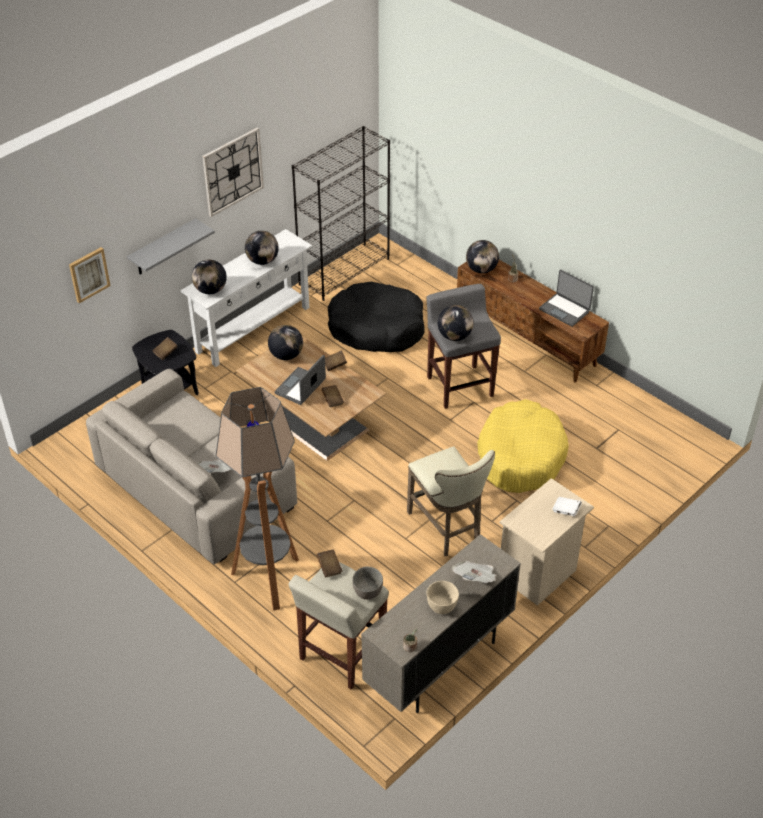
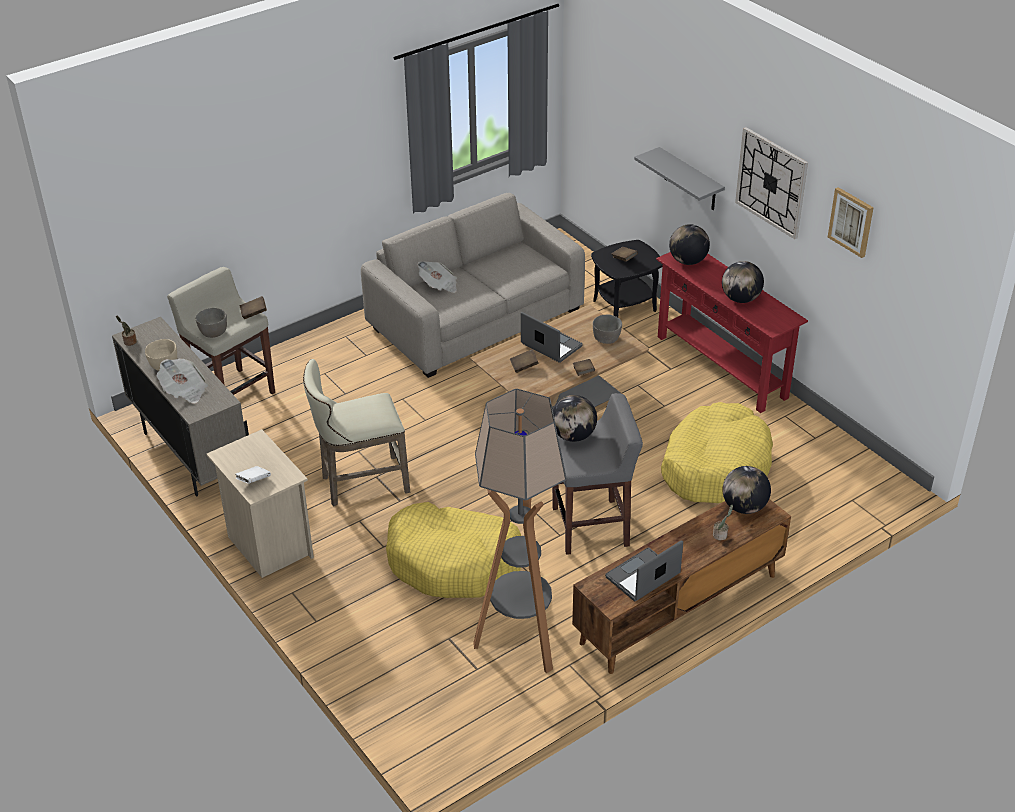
camera: 100 degrees right, 5 degrees down
(89, 274) = (627, 124): picture -> picture (851, 222)
(252, 329) = (722, 366): white console table -> red console table
(268, 579) = (340, 356): floor lamp -> floor lamp (521, 642)
(286, 355) = (607, 339): globe -> grey bowl
(344, 271) = (836, 449): black bookcase -> none
(376, 328) = (715, 466): black dog bed -> yellow dog bed

